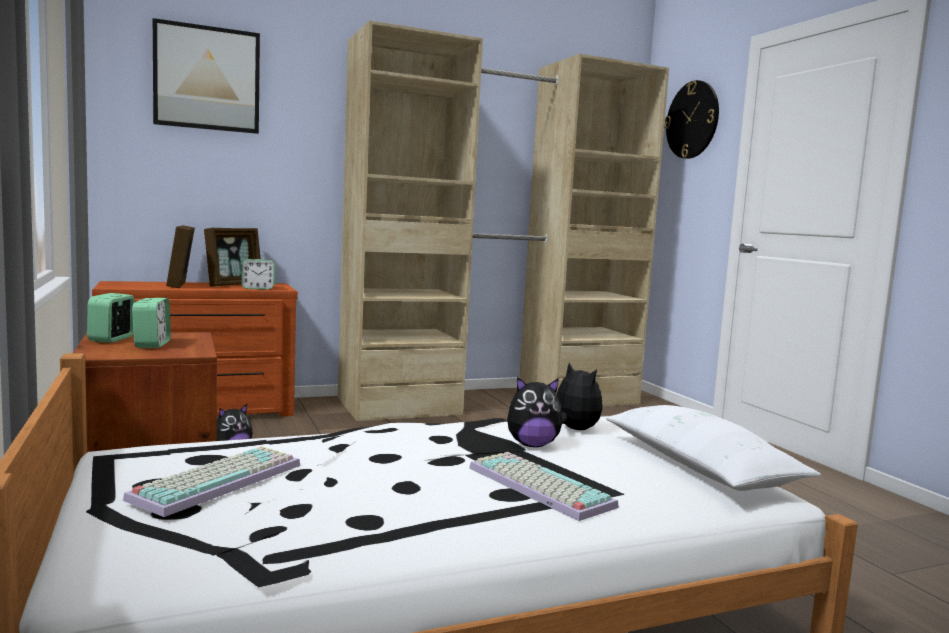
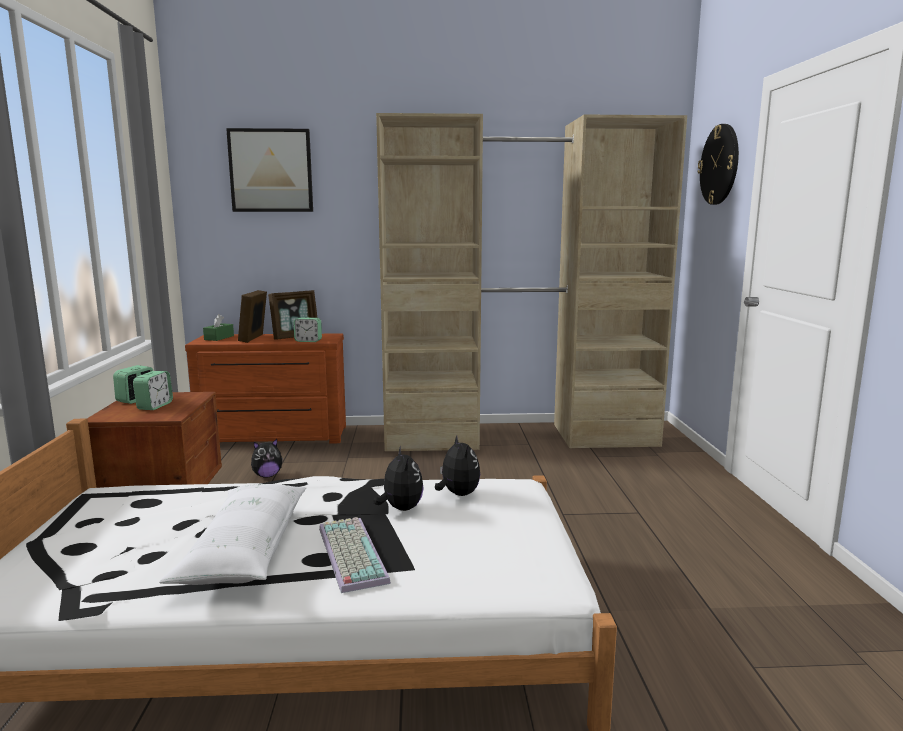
camera: 20 degrees right, 5 degrees up
(130, 284) = (219, 338): none -> green tissue box
(218, 480) = (125, 525): keyboard -> none
(532, 445) = (400, 508): plush toy -> plush toy turned 120 degrees counterclockwise
(698, 467) = (521, 546): white pillow -> white pillow (245, 549)

